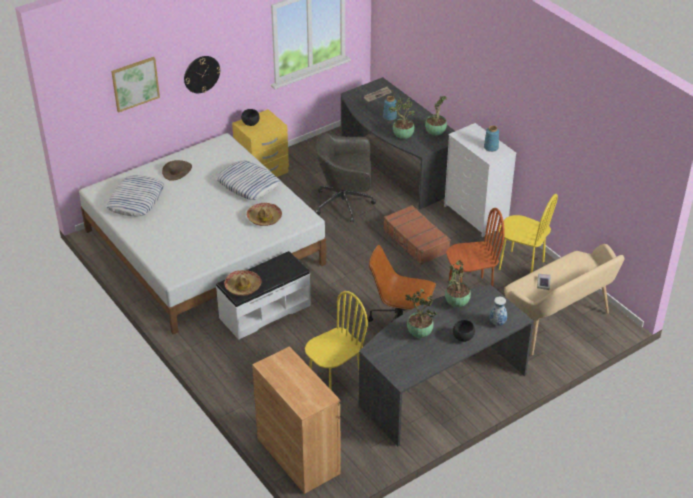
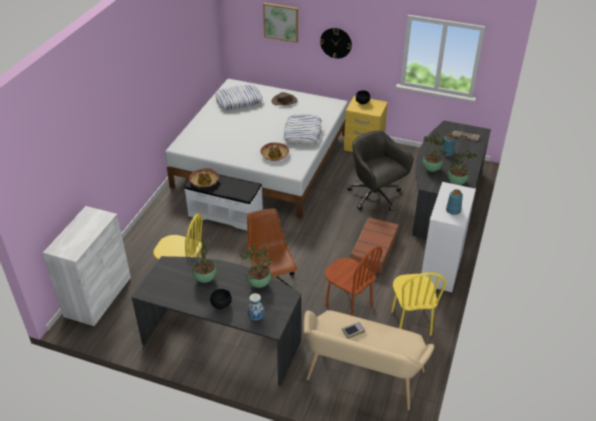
camera: 55 degrees right, 0 degrees up
(298, 456) = (98, 296): brown cabinet -> white cabinet

